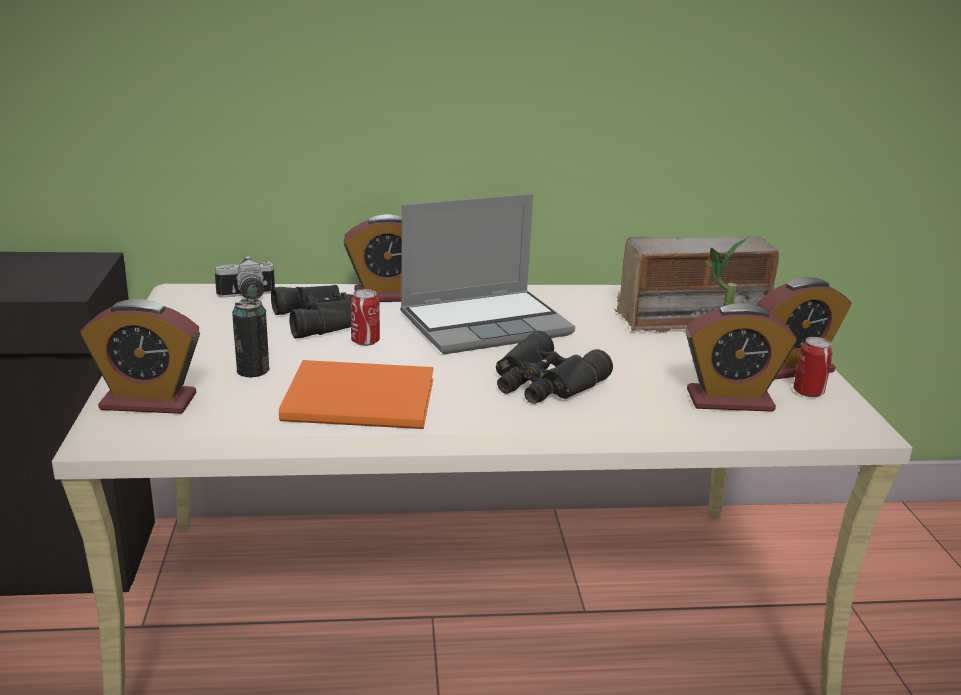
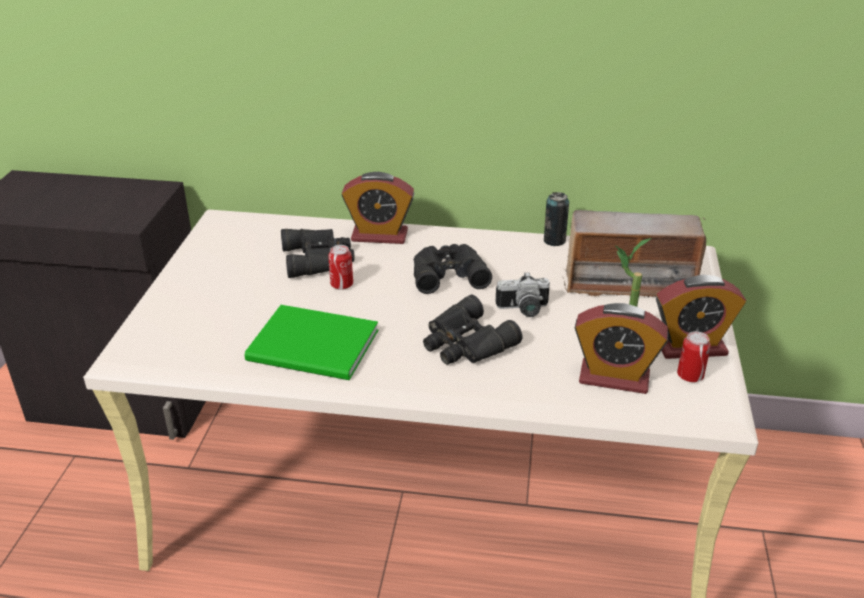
camera: 15 degrees right, 10 degrees up
(148, 402) = (160, 332): alarm clock -> none
(247, 297) = (269, 229): camera -> camera (523, 310)
(253, 370) = (245, 308): can -> can (554, 240)
(364, 402) = (315, 348): orange book -> green book
(486, 323) = (447, 273): laptop -> black binoculars

